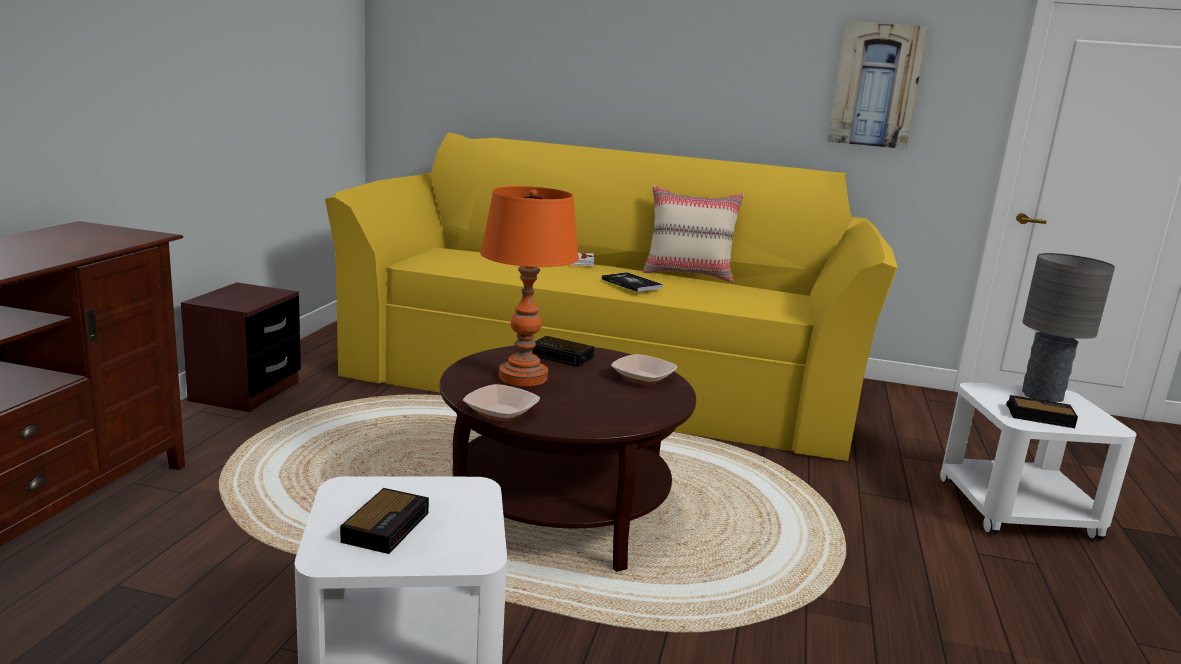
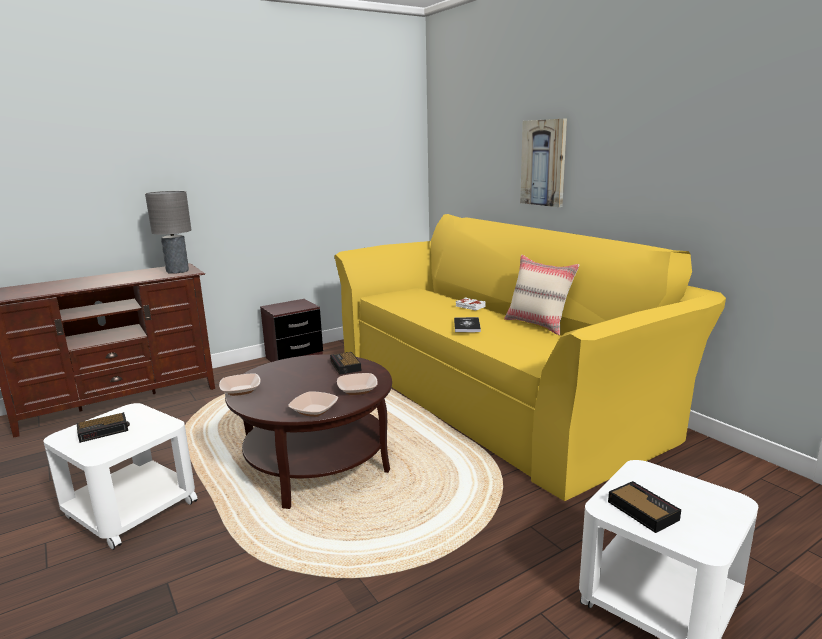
camera: 45 degrees right, 0 degrees up
(523, 377) = (296, 374): orange table lamp -> none
(653, 410) = (314, 410): none -> bowl
(876, 85) = (728, 168): picture -> picture (544, 163)
(1042, 396) = (699, 495): grey table lamp -> grey table lamp (178, 271)

